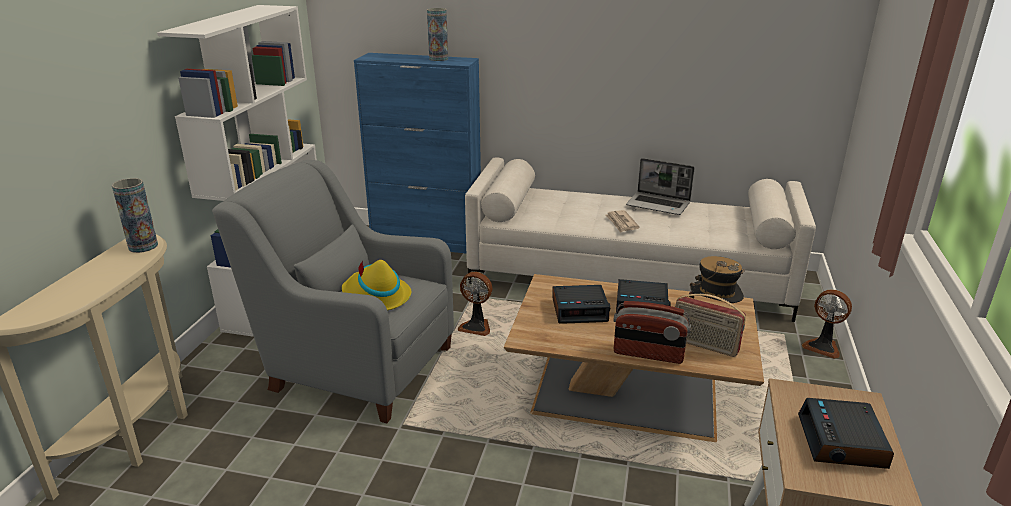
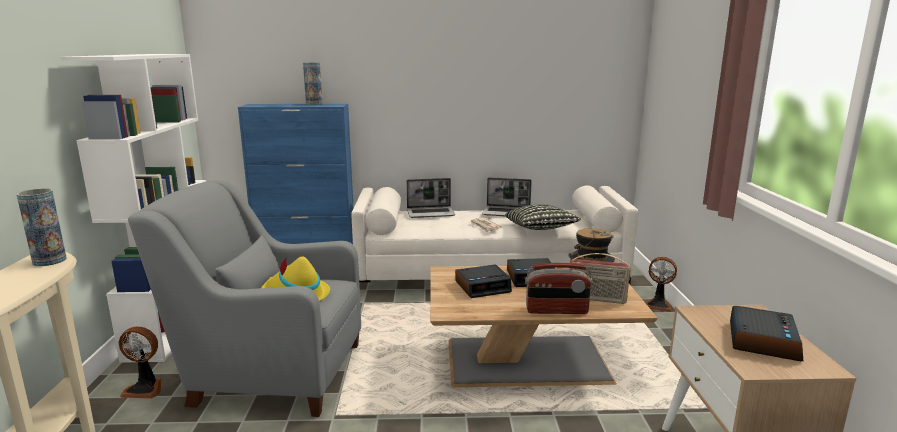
camera: 15 degrees left, 10 degrees down
(476, 327) = (376, 326): fan -> fan (145, 388)
(566, 196) = (431, 213): none -> laptop
(688, 235) = (540, 229): none -> pillow
(842, 442) = (762, 340): alarm clock -> alarm clock turned 150 degrees counterclockwise

